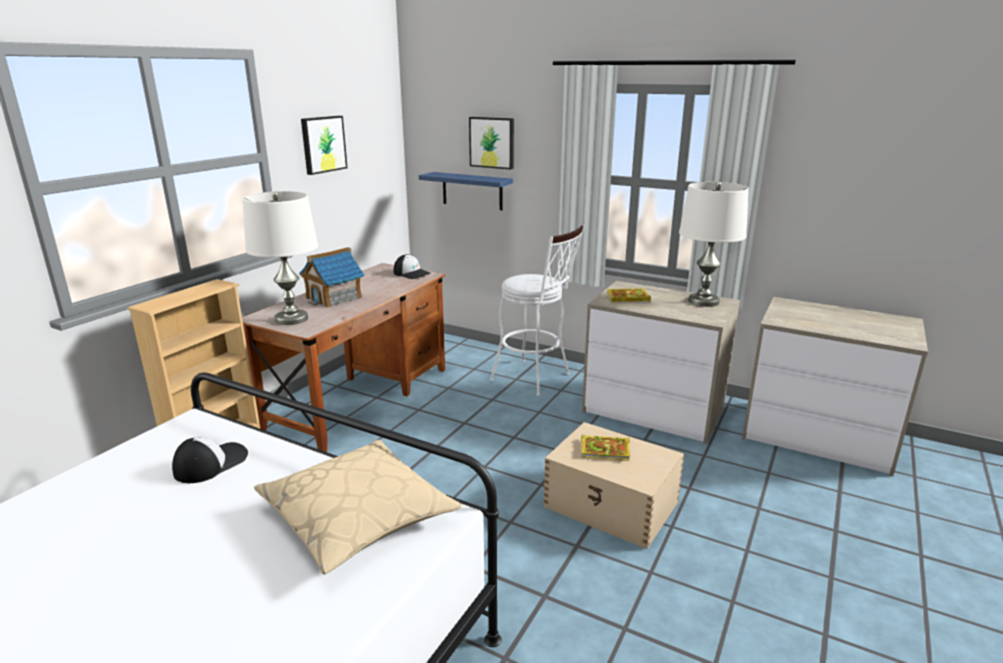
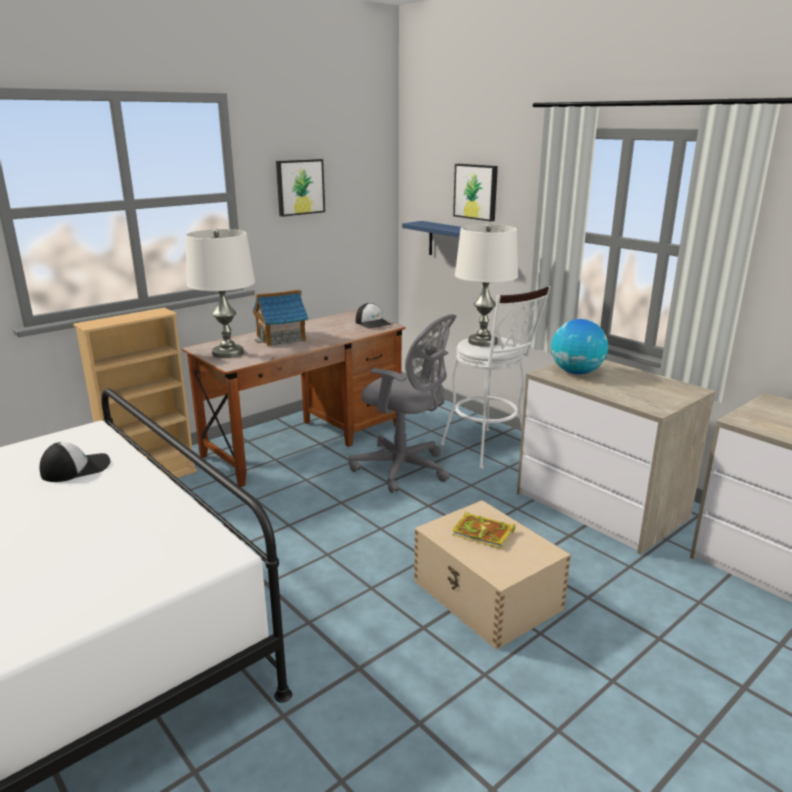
camera: 20 degrees right, 0 degrees up
(358, 516) = (150, 537): beige pillow -> none
(472, 408) = (404, 469): none -> grey office chair
(626, 298) = (576, 372): book -> globe
(703, 301) = (665, 387): white table lamp -> white table lamp (482, 342)

